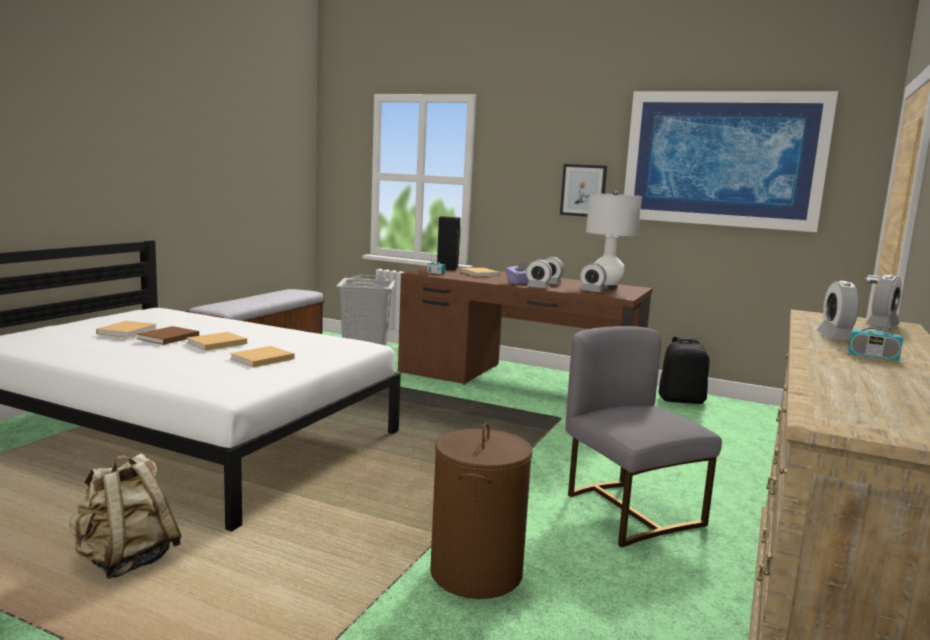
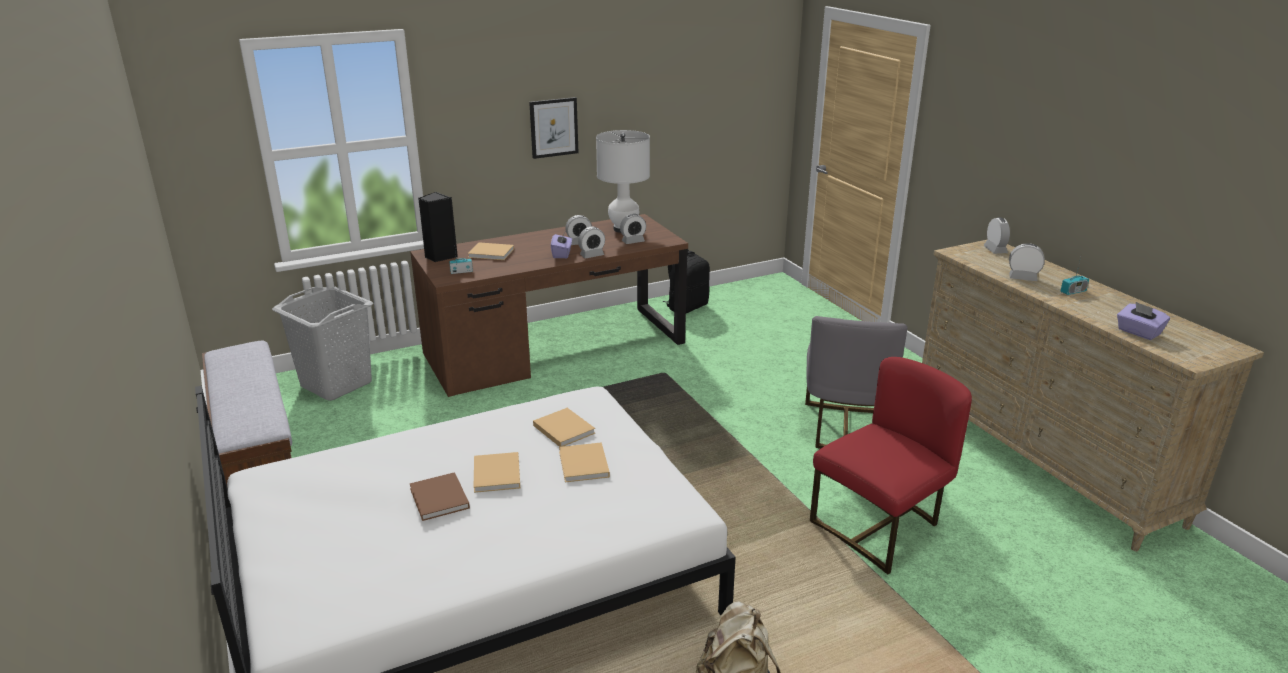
camera: 50 degrees left, 15 degrees up
(128, 331) = (372, 519): beige book -> beige book (563, 428)
(476, 573) = (880, 527): brown laundry basket -> red chair
(628, 511) = (844, 428): grey chair -> grey chair turned 90 degrees counterclockwise
(722, 159) = (680, 75): picture -> none
(835, 337) = (1023, 278): alarm clock -> alarm clock turned 150 degrees clockwise
(840, 389) = (1138, 332): none -> purple tissue box

